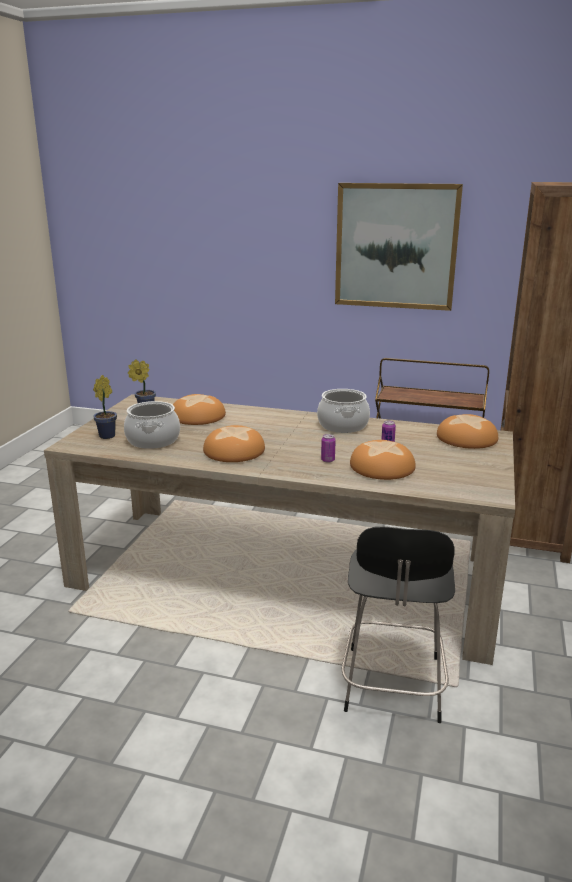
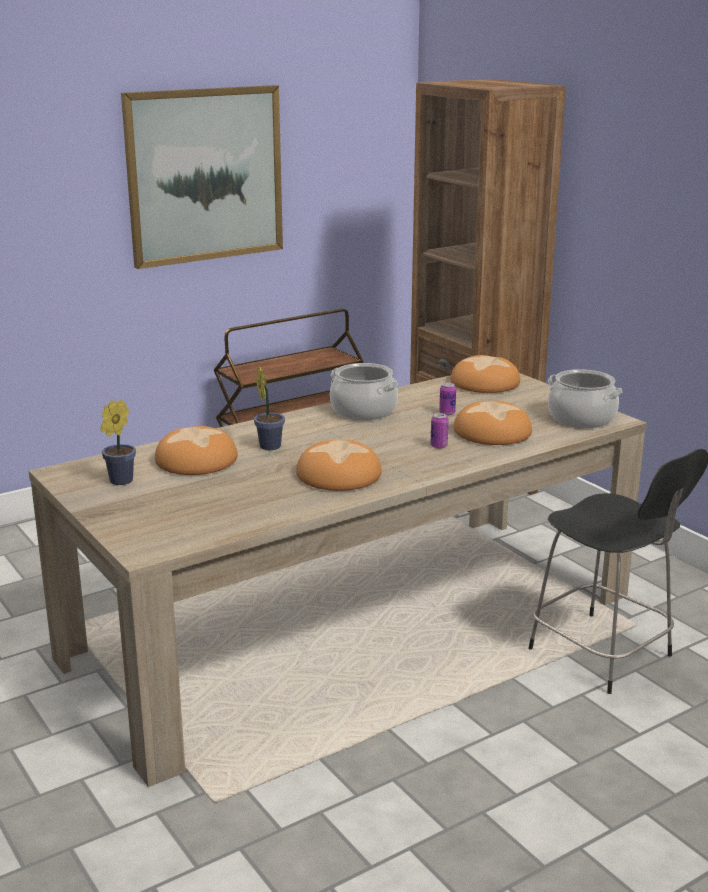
camera: 50 degrees left, 0 degrees up
(109, 435) = (158, 521): potted plant -> potted plant (269, 445)
(153, 440) = (227, 503): cooking pot -> cooking pot (582, 418)

